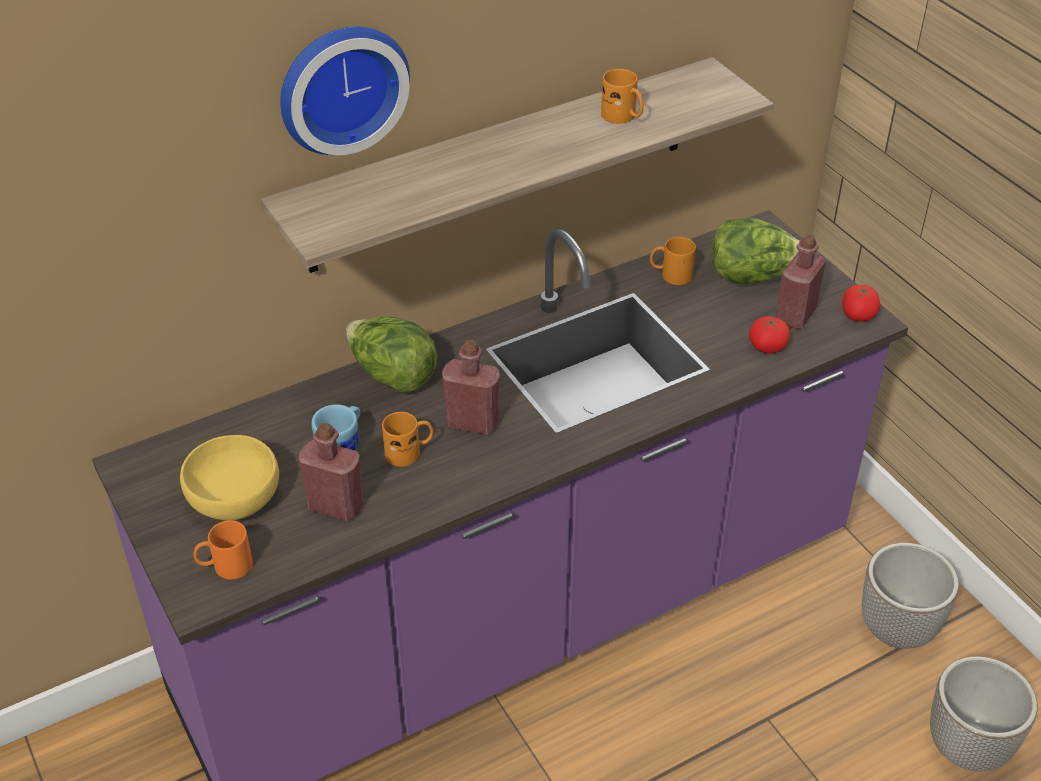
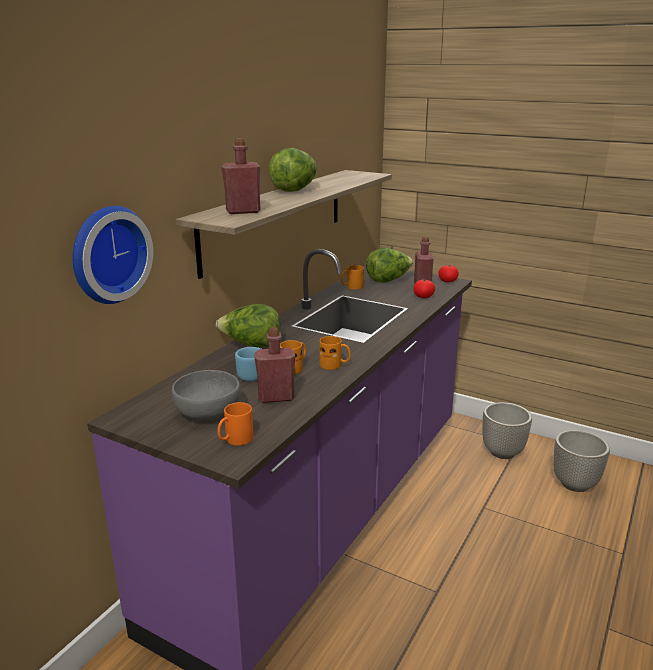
camera: 30 degrees left, 20 degrees down
(233, 498) = (207, 412): yellow bowl -> grey bowl
(340, 86) = (211, 146): wall clock -> wall clock (107, 254)
(472, 422) = (315, 350): red bottle -> red bottle (243, 211)
(528, 134) = (295, 190): none -> lettuce
(623, 117) = (332, 182): orange mug -> orange mug (335, 365)

